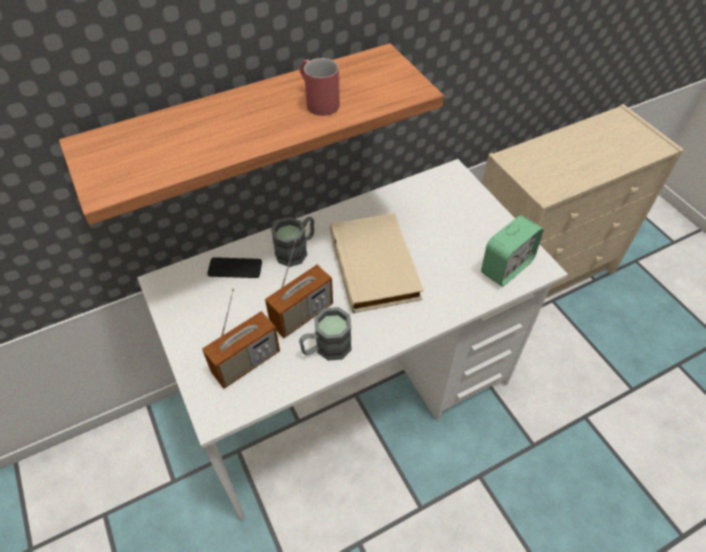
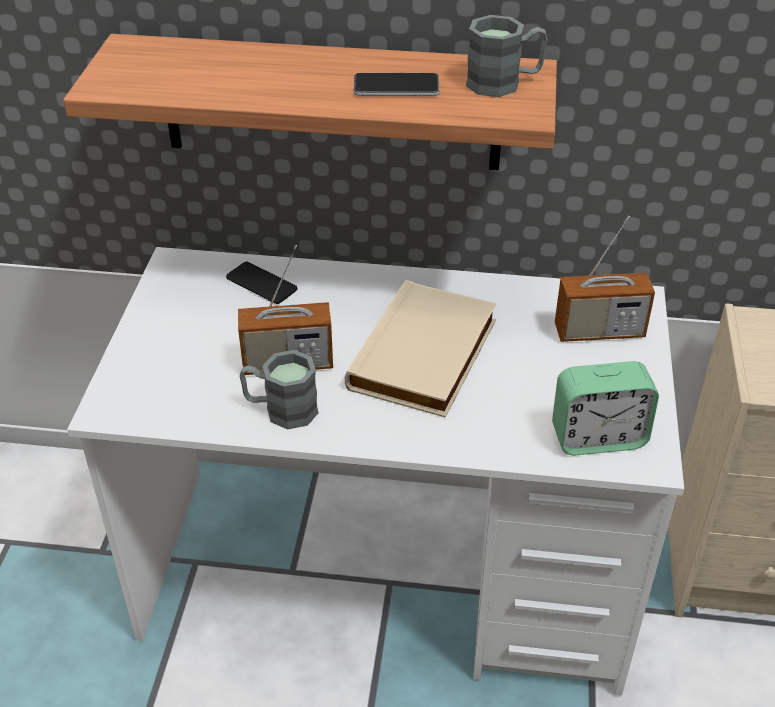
camera: 35 degrees right, 10 degrees down
(246, 362) = (183, 379): radio -> radio (599, 331)
(296, 250) = (347, 296): grey mug -> grey mug (504, 83)
(318, 101) = (396, 86): red mug -> phone

